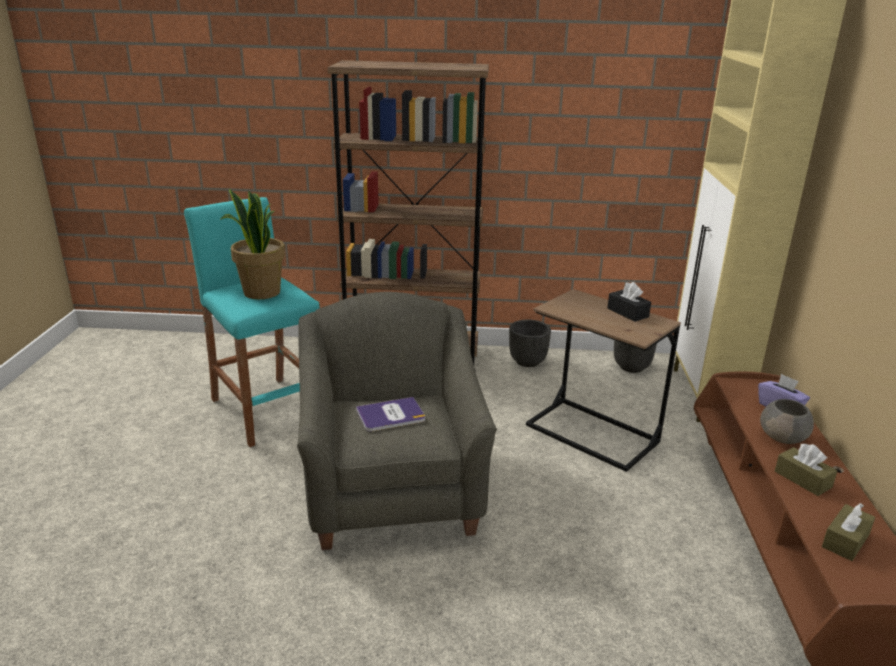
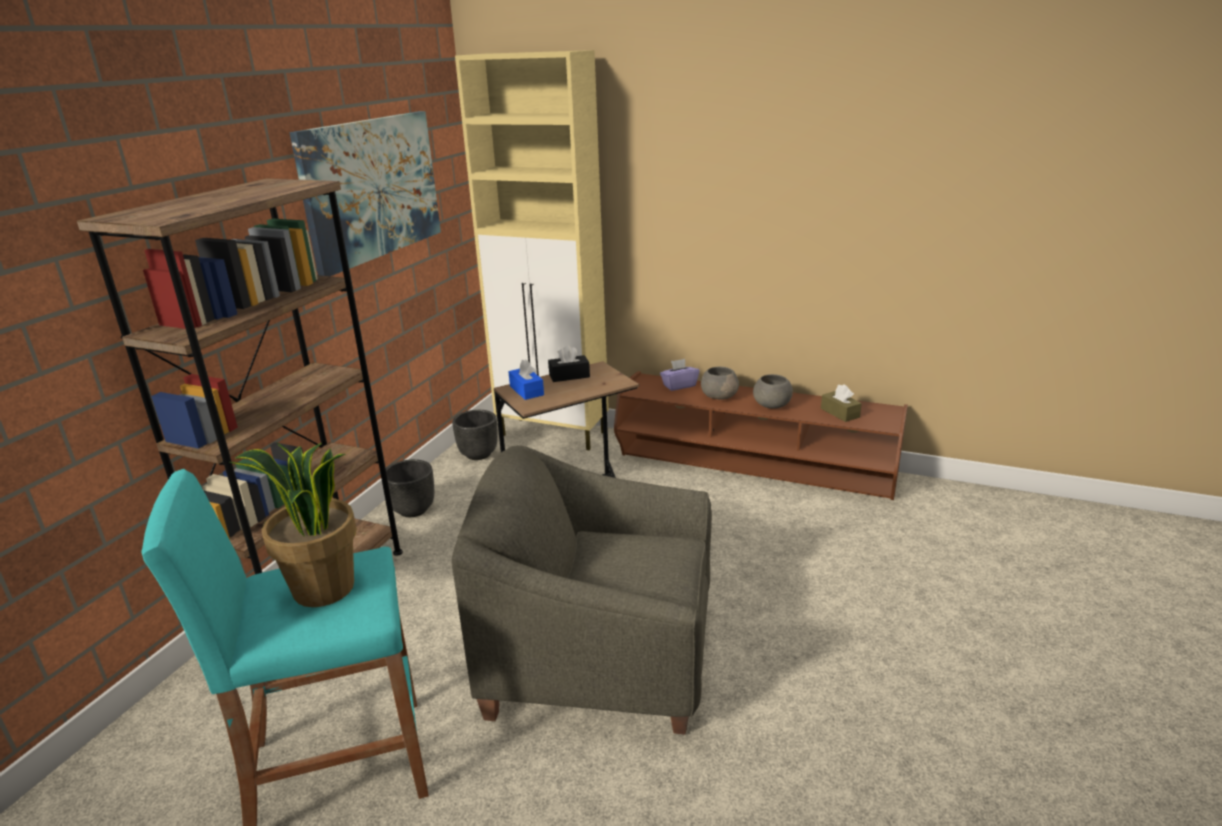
camera: 70 degrees left, 0 degrees up
(391, 415) = (626, 563): book -> none
(578, 301) = (526, 391): none -> blue tissue box
(605, 96) = (372, 188): none -> picture
(803, 479) = (772, 405): brown tissue box -> grey bowl

